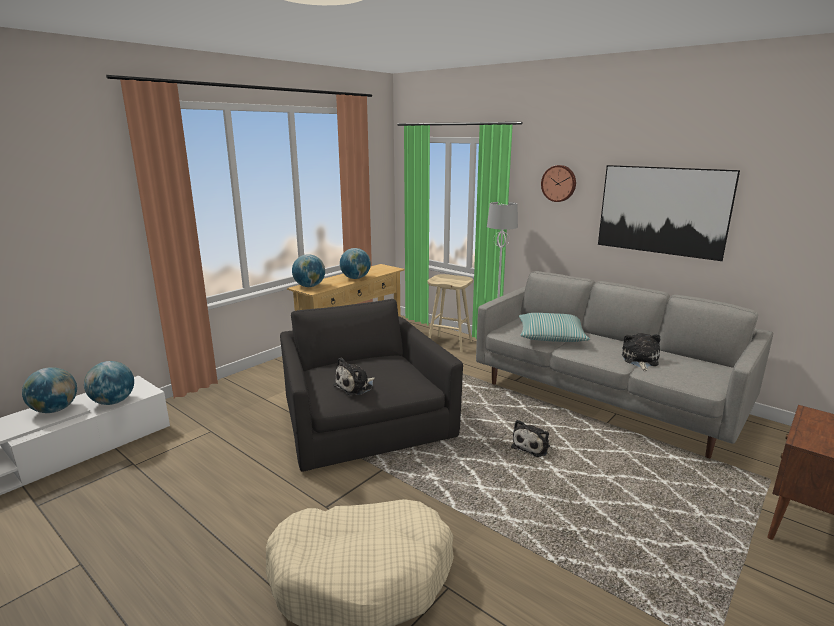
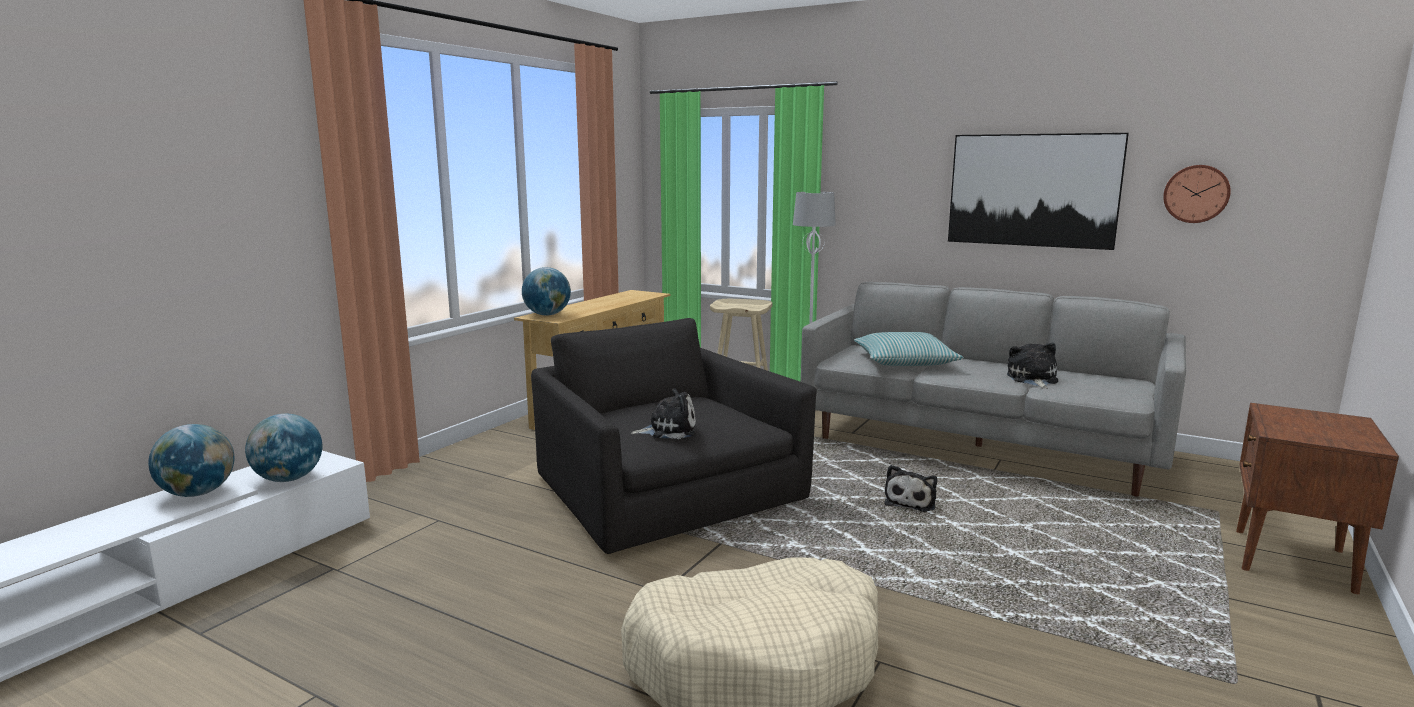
camera: 10 degrees left, 5 degrees down
(355, 278) = (608, 305): globe -> none
(355, 386) = (669, 430): plush toy -> plush toy turned 135 degrees counterclockwise
(559, 183) = (890, 163): wall clock -> wall clock (1196, 194)

